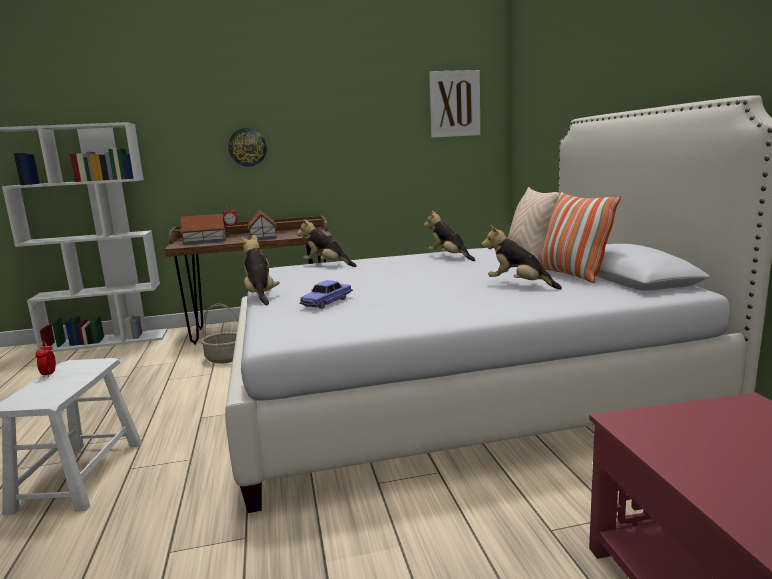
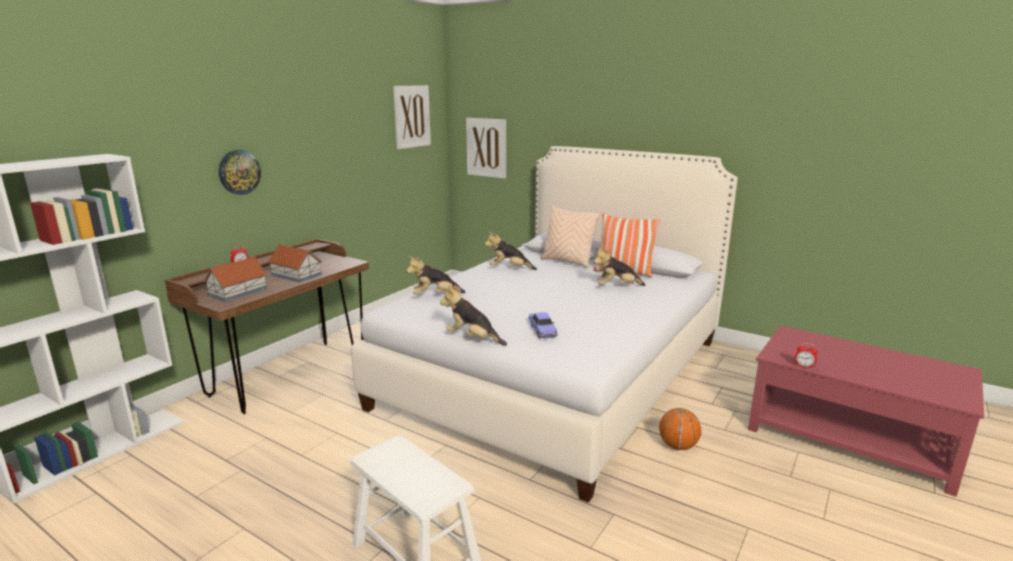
camera: 45 degrees left, 5 degrees up
(49, 374) = (378, 472): alarm clock -> alarm clock (804, 366)
(226, 358) = (318, 414): basket -> none
(445, 515) = (678, 446): none -> basketball
(534, 134) = (486, 147): none -> picture

